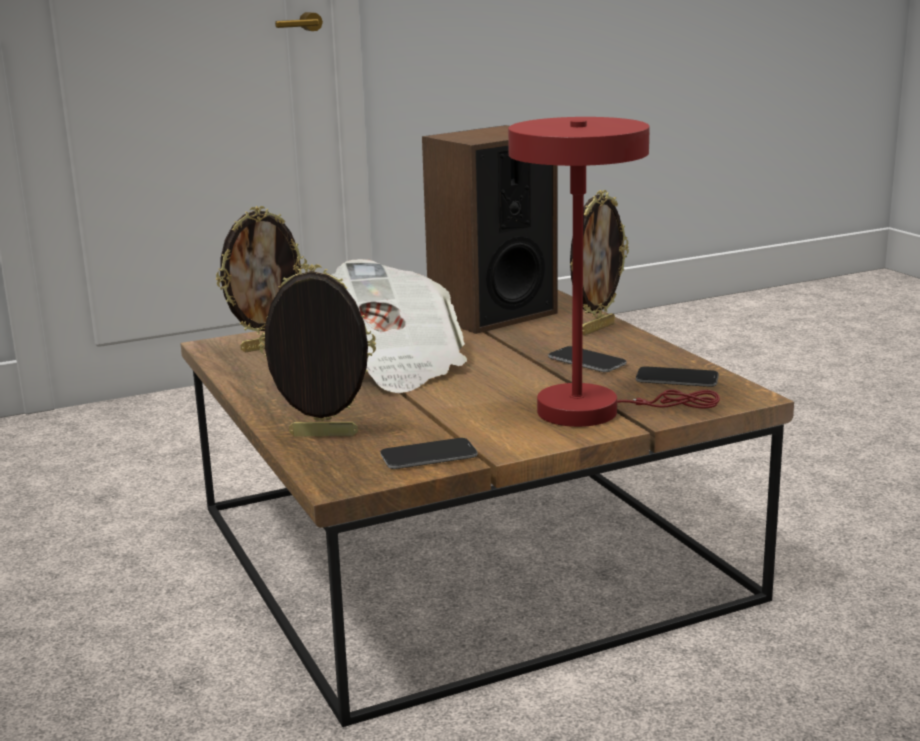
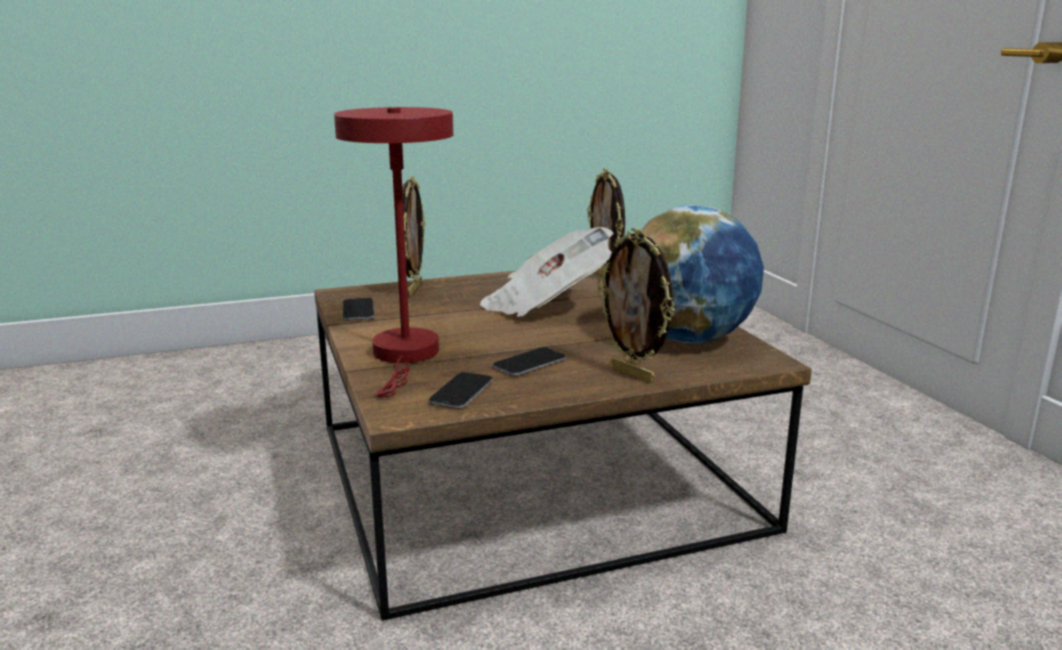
camera: 95 degrees right, 0 degrees up
(492, 314) = (689, 339): speaker -> globe

